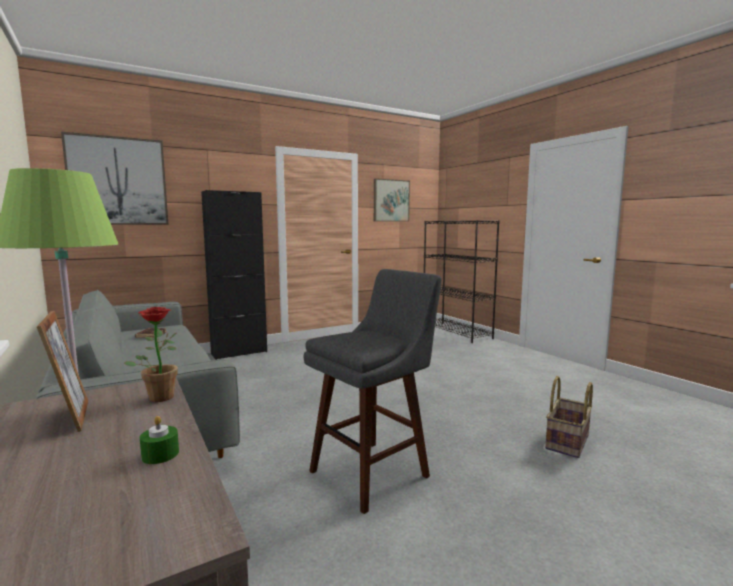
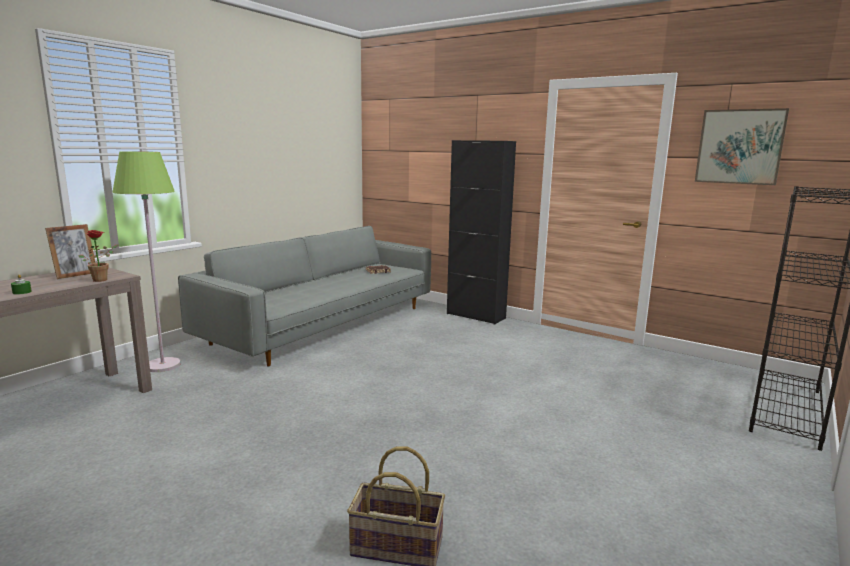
camera: 65 degrees right, 5 degrees up
(118, 181) = (407, 133): picture -> none
(373, 471) = (267, 425): grey stool -> none

